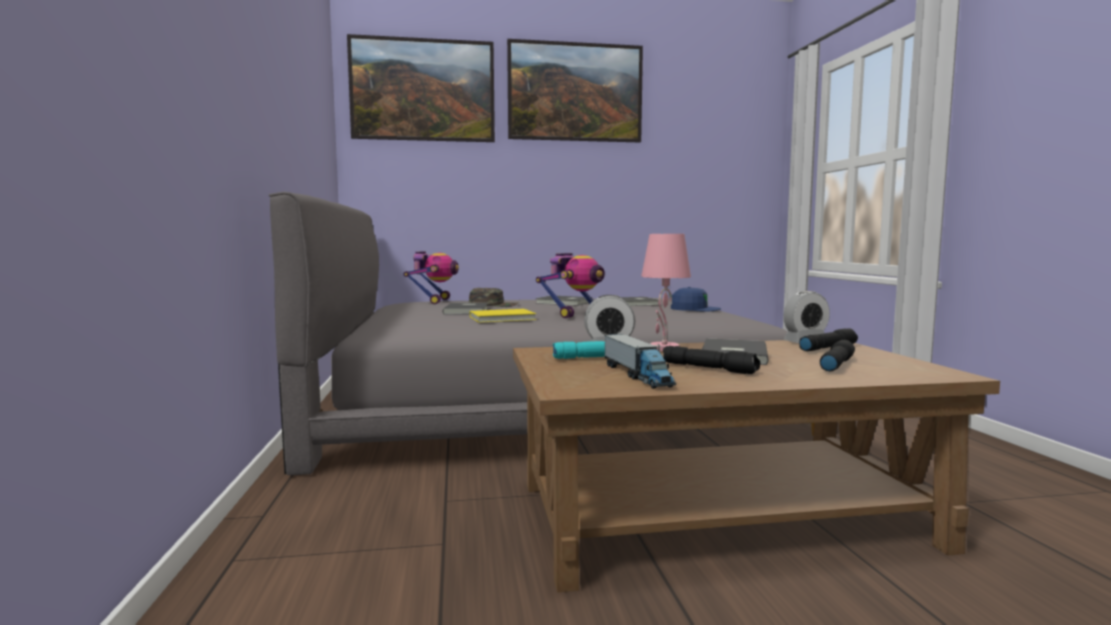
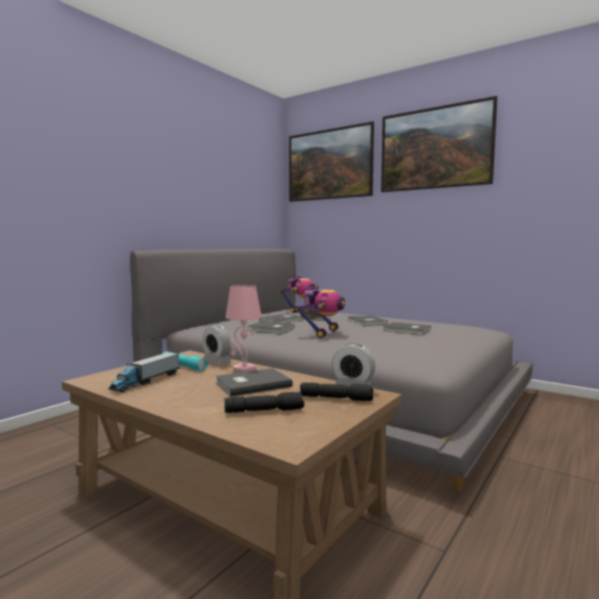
camera: 45 degrees right, 0 degrees up
(503, 318) = (270, 329): yellow book -> grey book
(575, 314) = (321, 333): toy robot -> toy robot turned 60 degrees counterclockwise
(694, 309) = (431, 342): blue cap -> none
(710, 369) = (191, 389): black flashlight -> none

